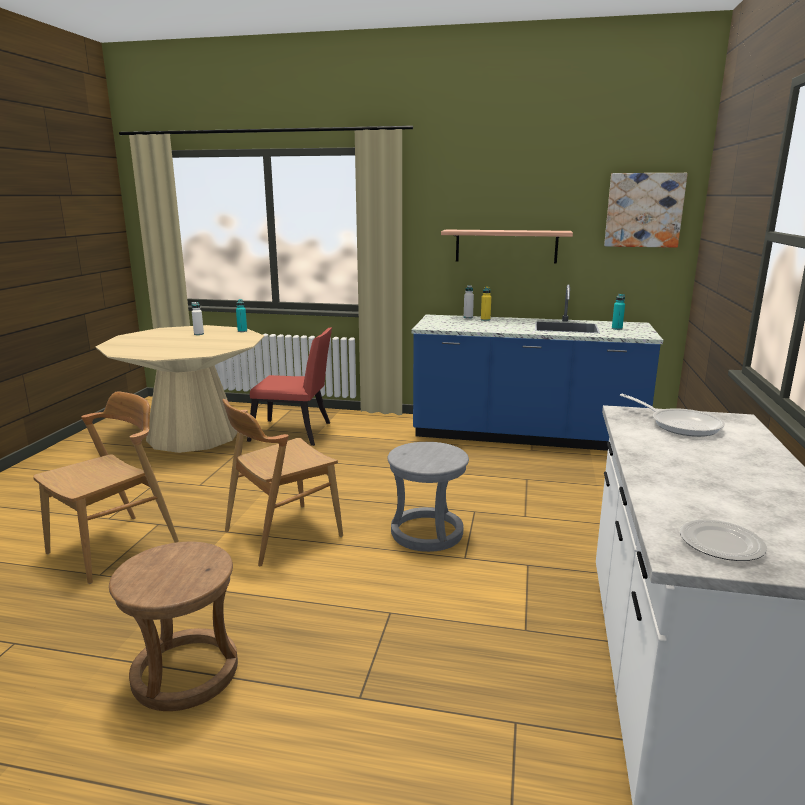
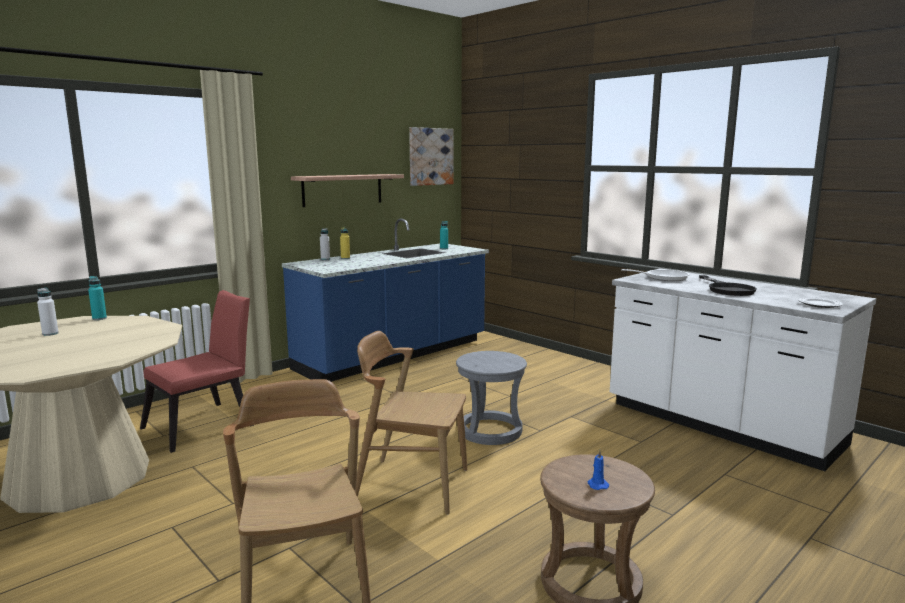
camera: 55 degrees left, 5 degrees down
(159, 573) = (597, 485): none -> blue candle
(282, 533) = (412, 485): brown chair -> brown chair turned 105 degrees clockwise
(690, 468) = (727, 289): none -> black frying pan

